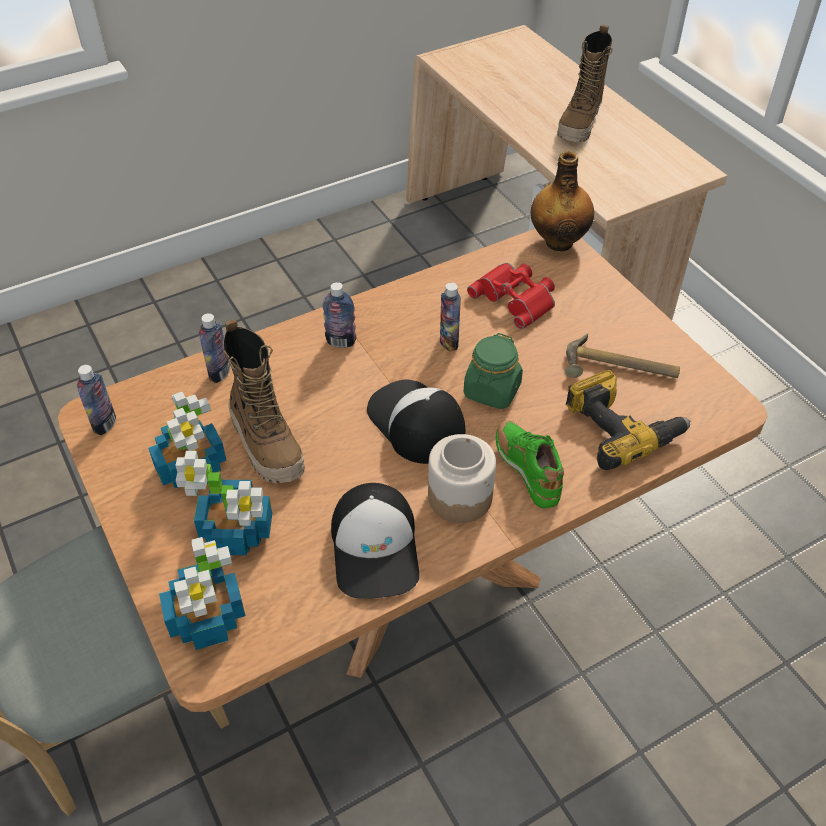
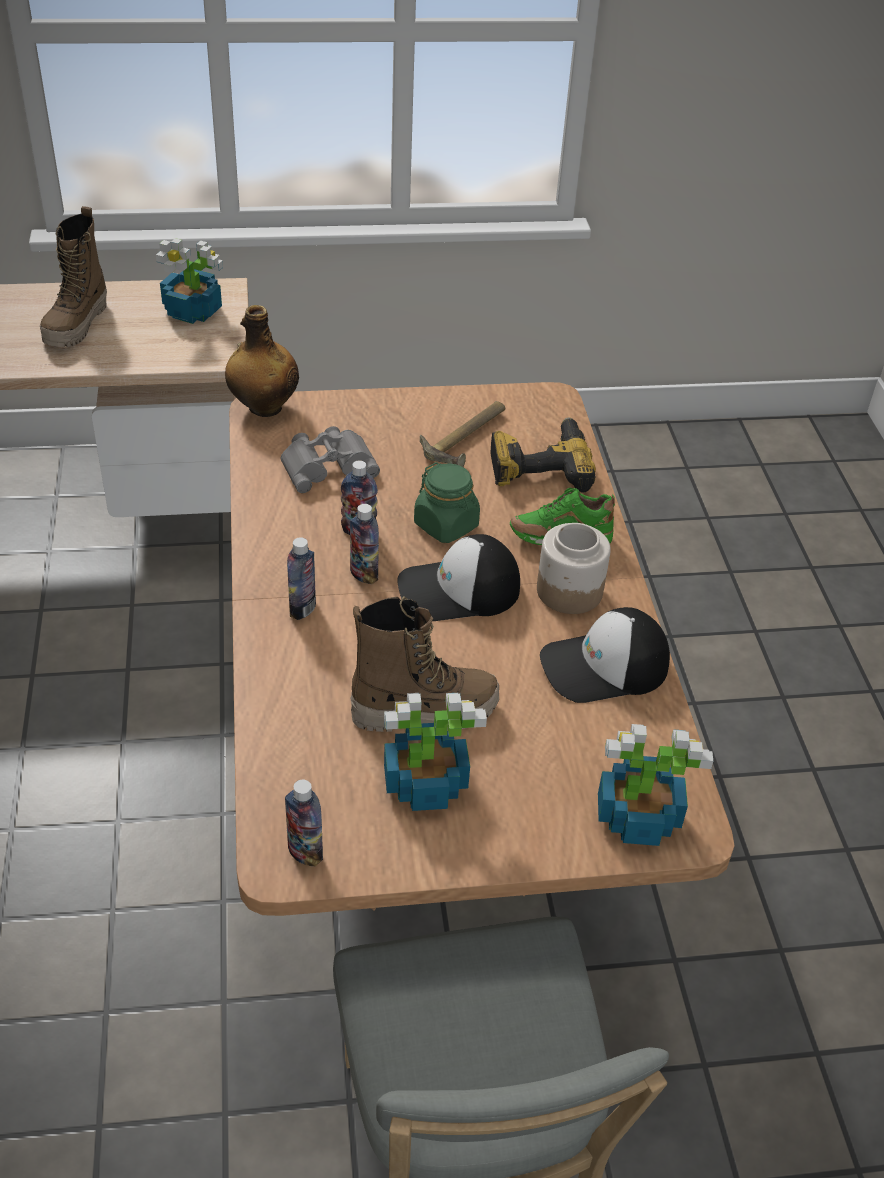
camera: 70 degrees left, 5 degrees down
(219, 373) = (285, 724): bottle -> bottle (364, 574)
(238, 532) = (536, 765): potted plant -> potted plant (194, 311)
(376, 548) = (604, 667): cap -> cap turned 150 degrees clockwise
(516, 298) = (327, 464): red binoculars -> grey binoculars
(580, 125) = (77, 325): boot -> boot turned 60 degrees clockwise

